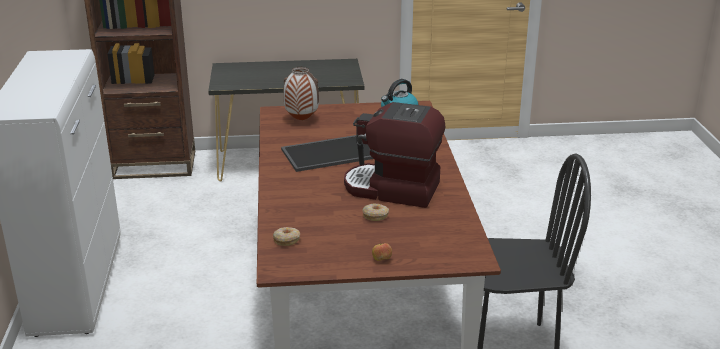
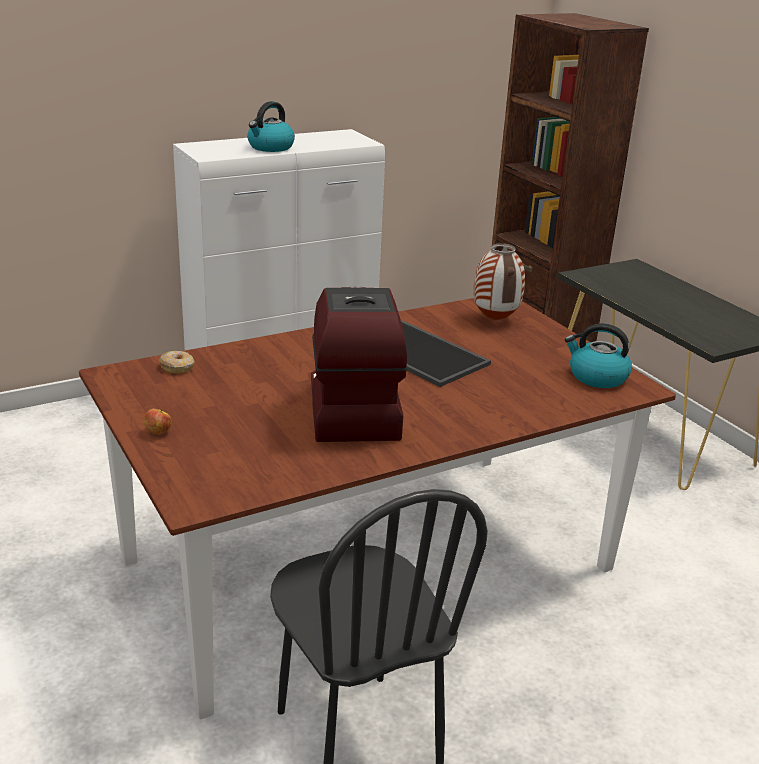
camera: 65 degrees right, 0 degrees up
(47, 86) = (270, 147): none -> kettle
(375, 216) = (270, 410): donut -> none

